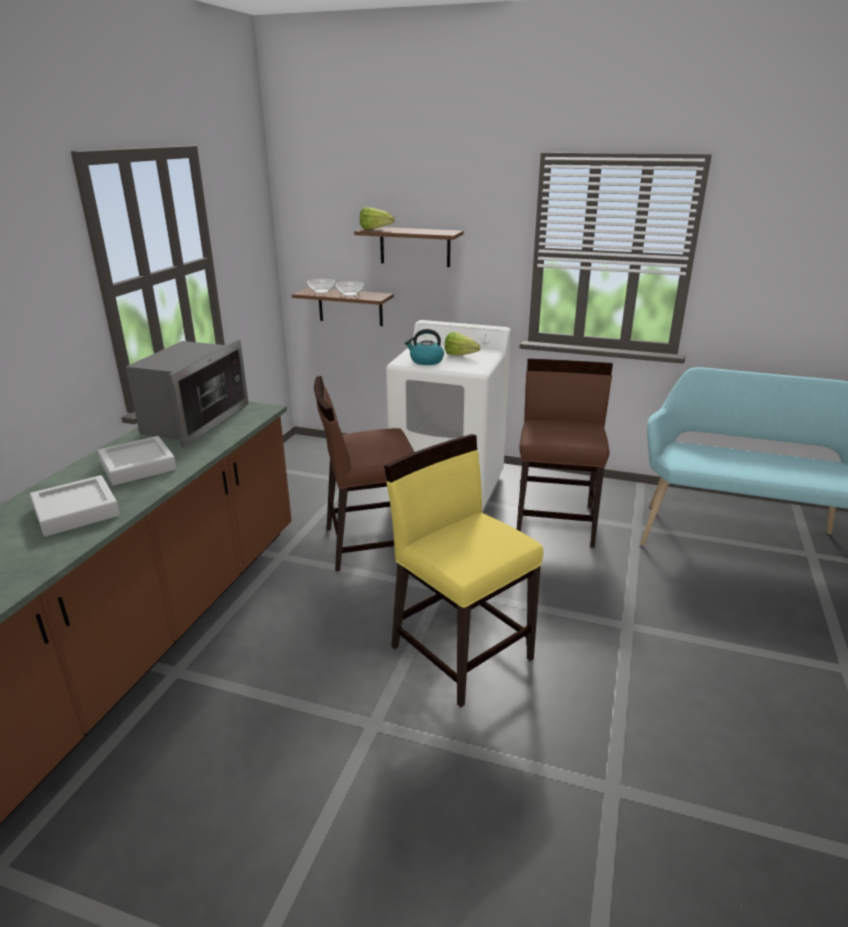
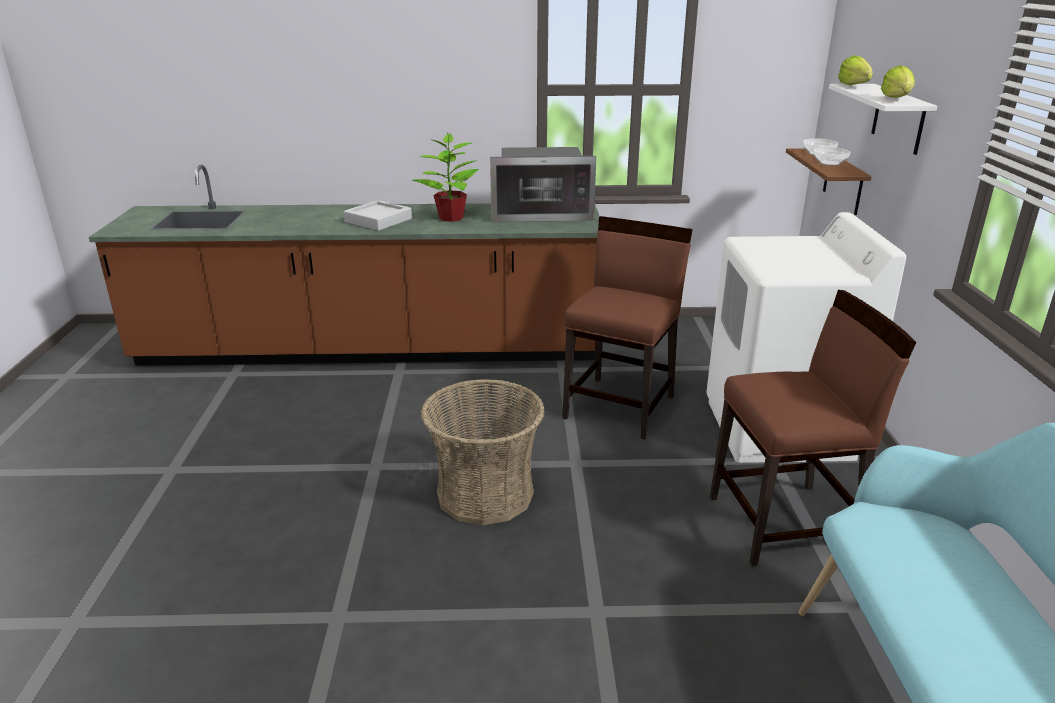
camera: 70 degrees right, 0 degrees up
(138, 466) = (450, 218): grey tray -> potted plant
(370, 543) = (620, 406): brown chair -> brown chair turned 60 degrees clockwise
(415, 246) = (898, 118): brown shelf -> white shelf
(426, 361) = (761, 248): kettle -> none
(461, 651) = (485, 494): yellow chair -> basket
(462, 356) = (808, 261): lettuce -> lettuce (897, 100)

